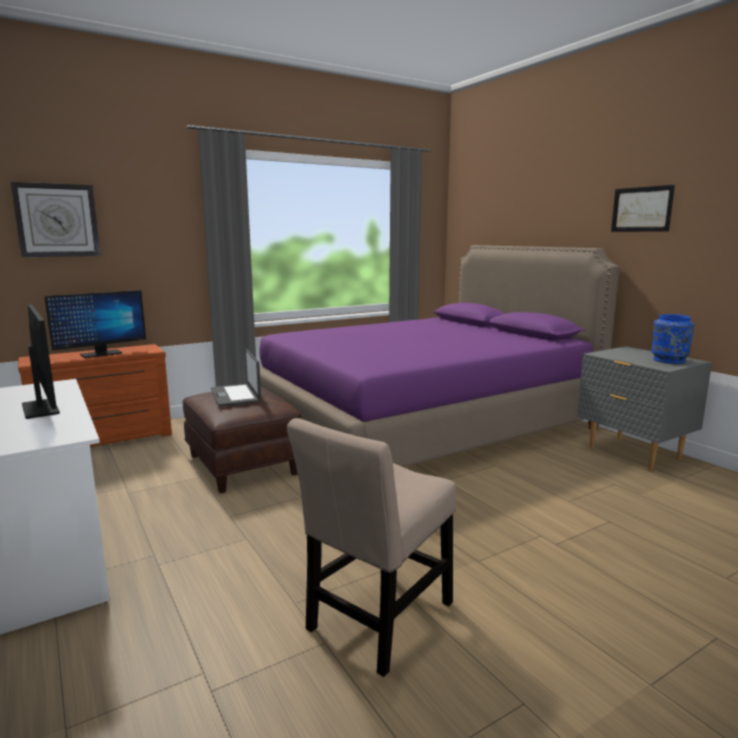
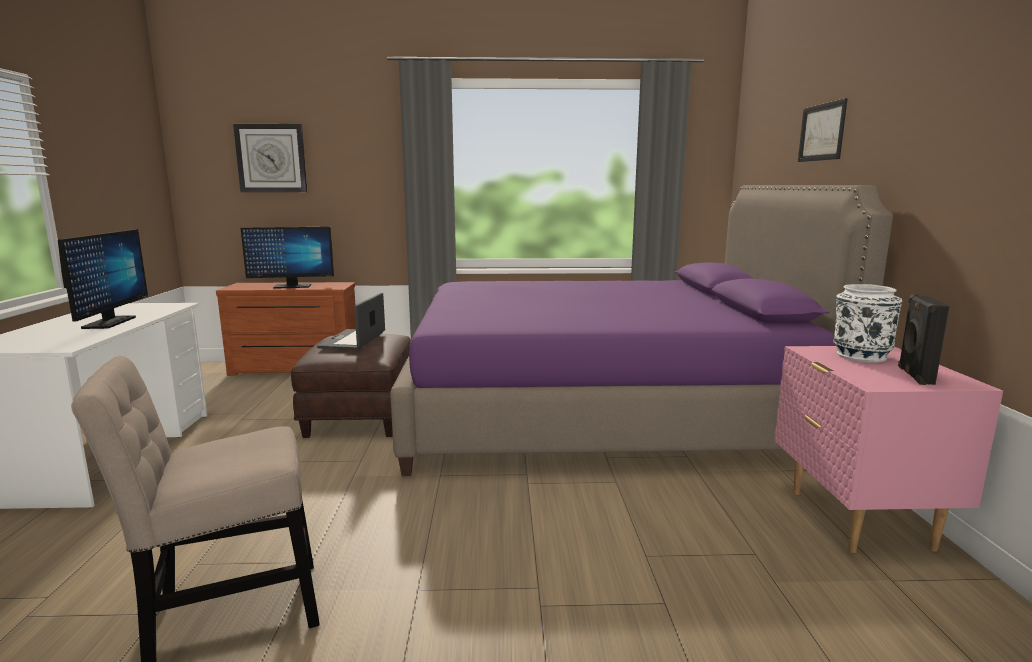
camera: 30 degrees right, 0 degrees up
(626, 354) = (860, 356): none -> white vase
(633, 453) = (857, 519): grey nightstand -> pink nightstand
(641, 209) = (932, 118): picture -> picture (822, 132)
(669, 360) = (914, 376): blue vase -> black speaker

